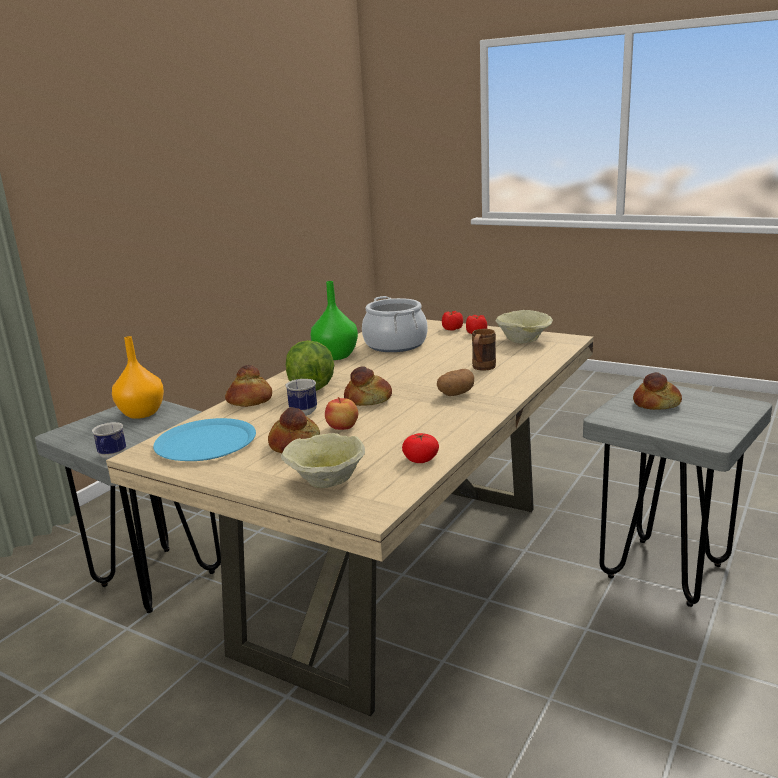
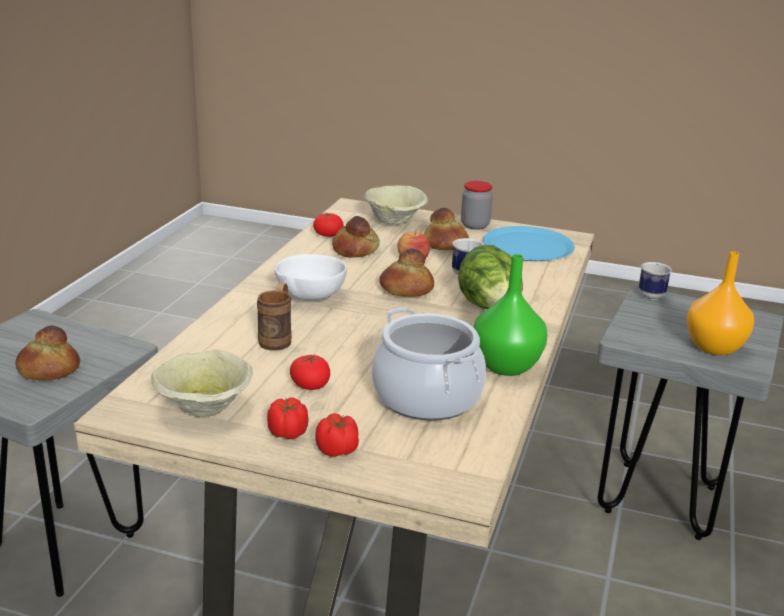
camera: 165 degrees right, 5 degrees up
(231, 472) = (475, 225): none -> jar
(249, 401) = (541, 287): bread -> bread (356, 250)
(455, 394) = (308, 297): potato -> white bowl
(462, 348) = (310, 385): none -> tomato

